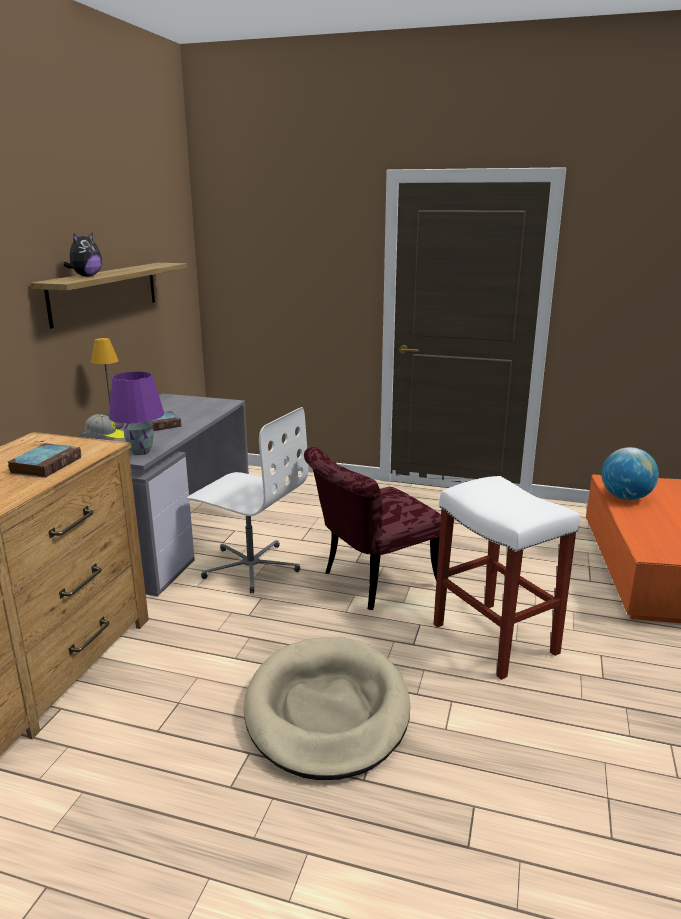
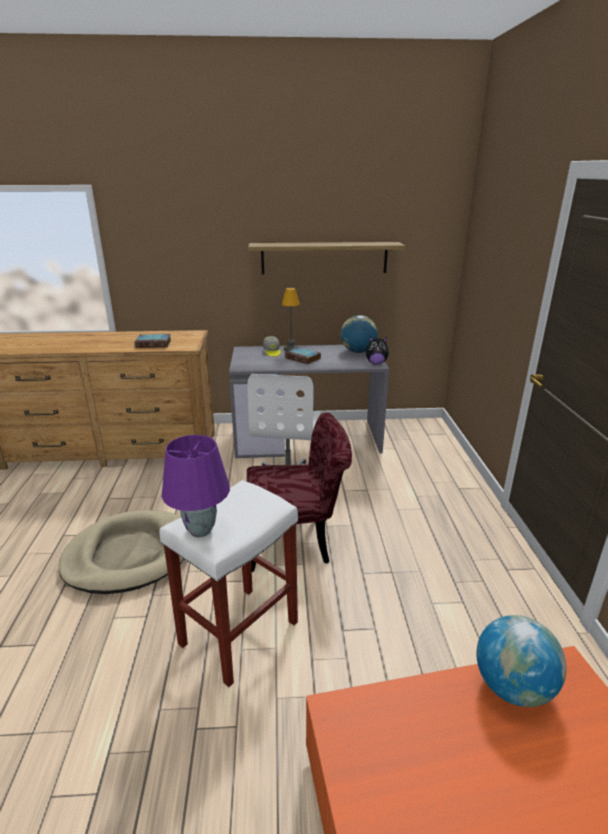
camera: 70 degrees right, 5 degrees up
(86, 276) = (287, 244): plush toy -> plush toy (376, 363)
(140, 452) = (250, 366): purple table lamp -> purple table lamp (199, 530)
(176, 402) = (358, 351): none -> globe
(371, 582) = (297, 540): red chair -> red chair turned 135 degrees clockwise

